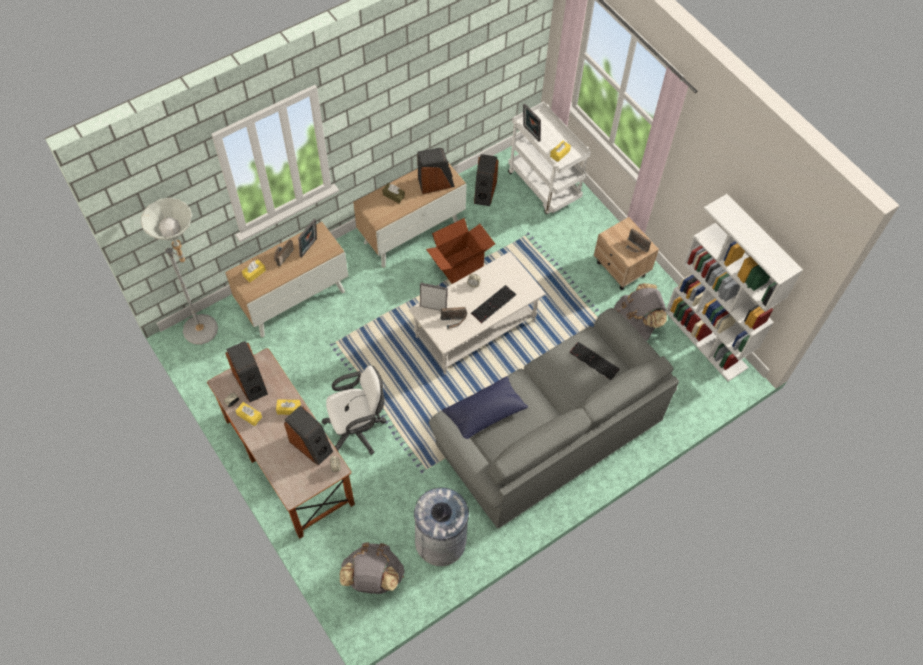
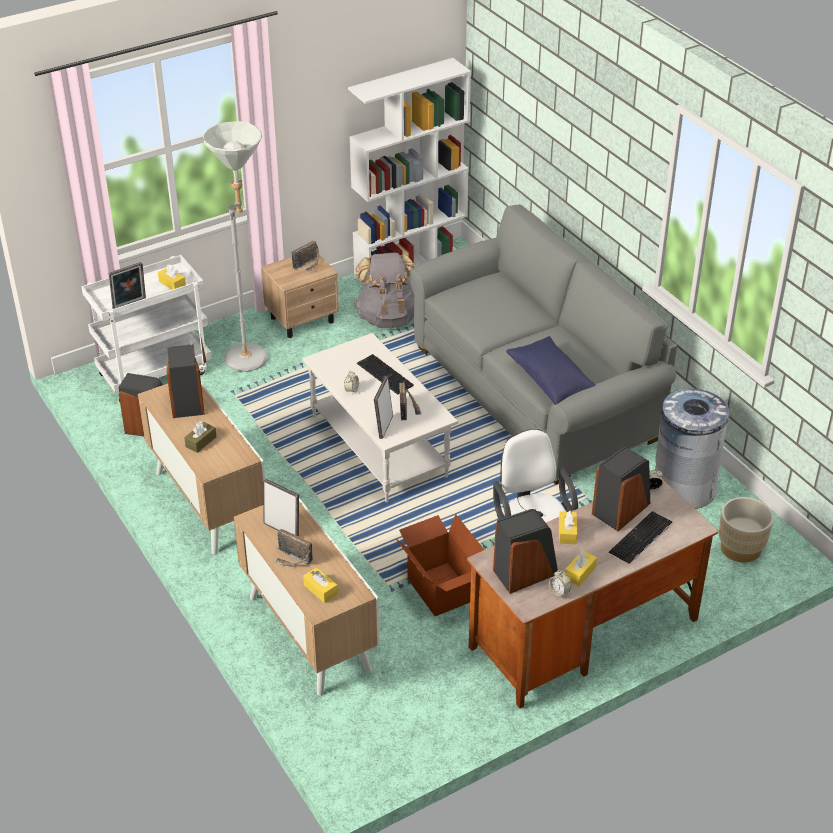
camera: 85 degrees left, 20 degrees down
(208, 332) = (356, 740): grey floor lamp -> grey floor lamp (250, 353)
(373, 578) = (740, 548): grey backpack -> beige planter
(459, 264) = (272, 457): cardboard box -> cardboard box (440, 590)
(593, 361) = (479, 295): keyboard -> keyboard (641, 538)

